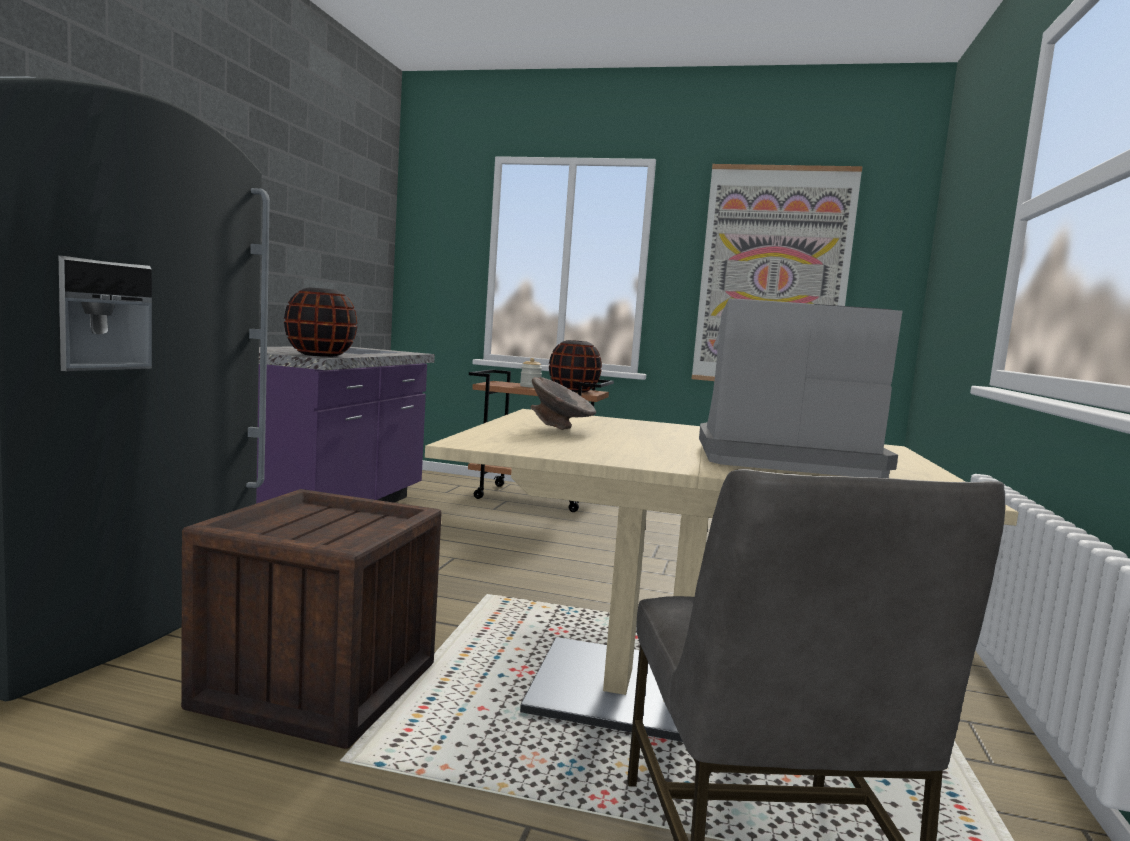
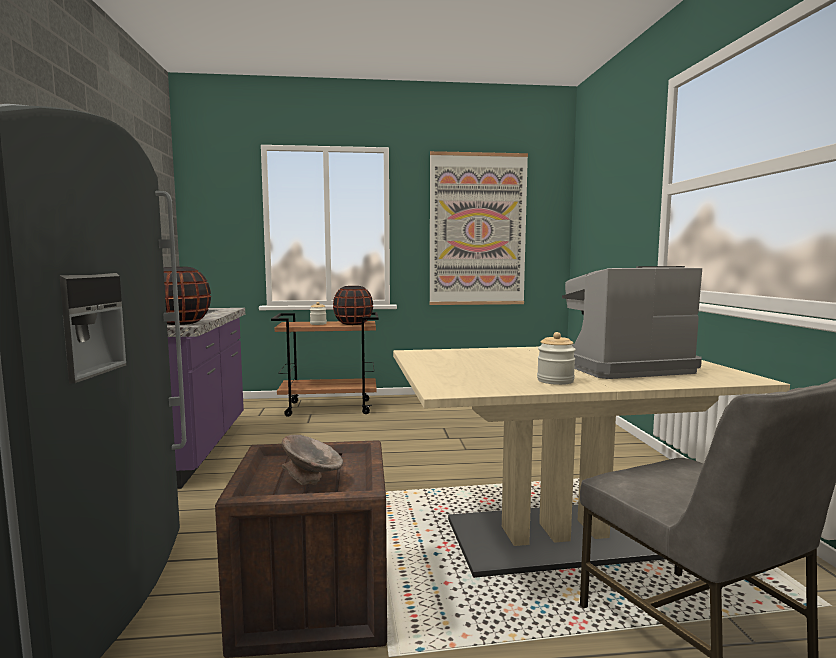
camera: 20 degrees left, 0 degrees up
(560, 430) = (463, 367): grey bowl -> grey bowl (312, 482)
(640, 456) = (555, 381): none -> jar

